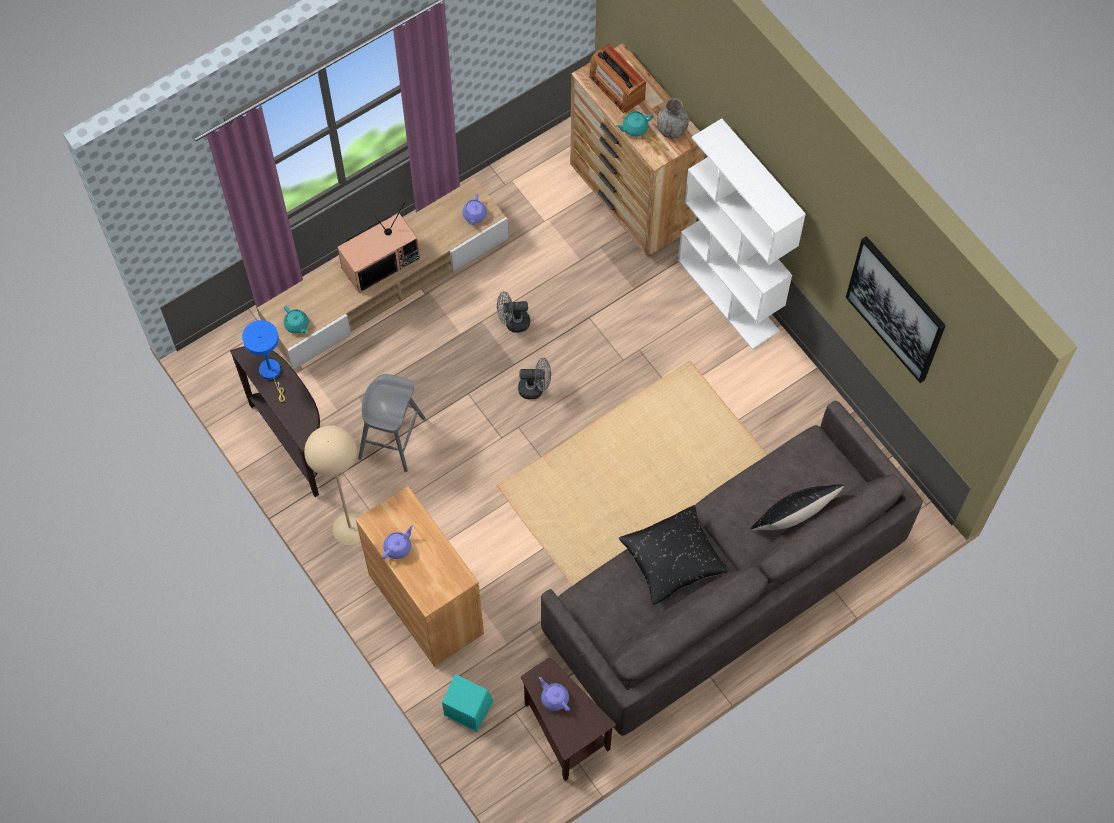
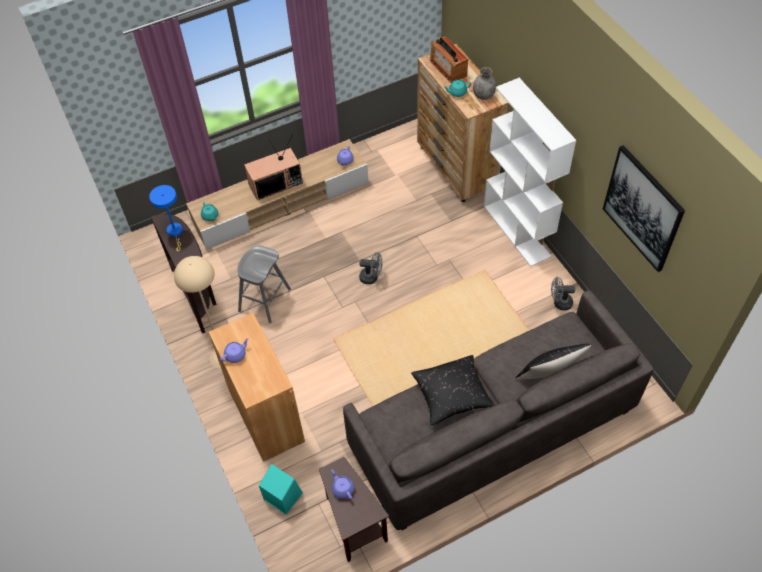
camera: 10 degrees right, 10 degrees down
(513, 322) = (363, 234): grey fan -> grey fan (559, 303)

